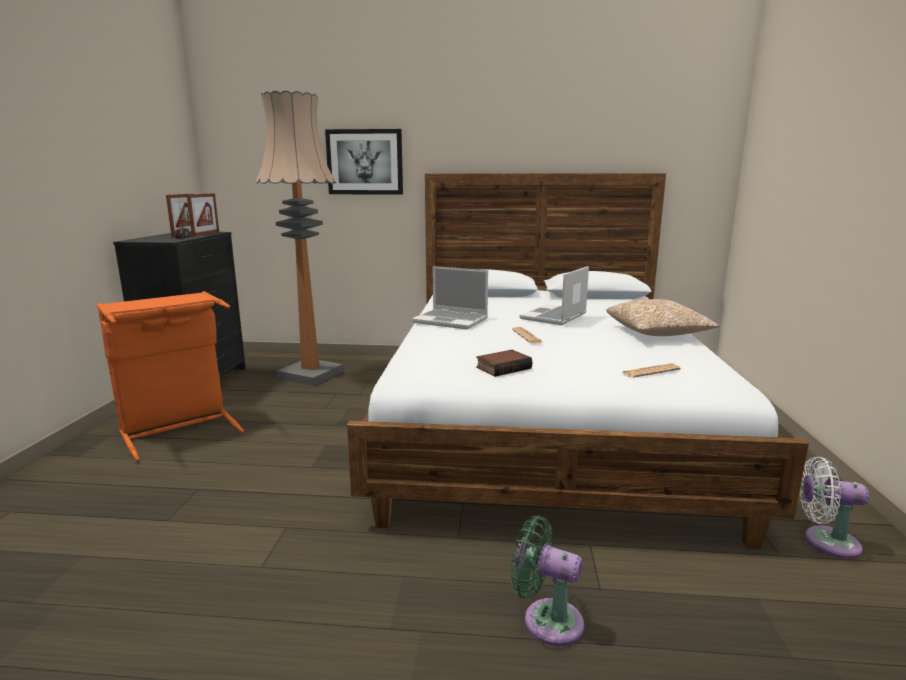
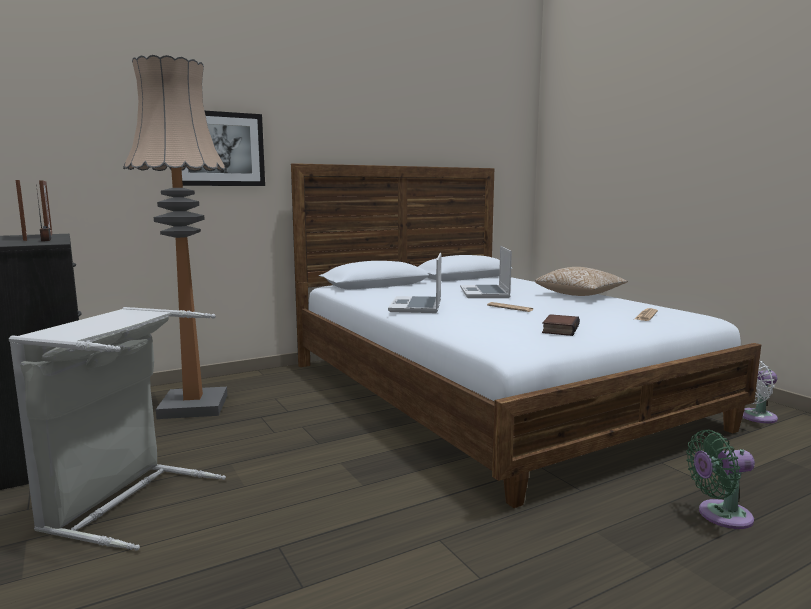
camera: 35 degrees left, 5 degrees down
(179, 428) = (124, 501): orange laundry basket -> grey laundry basket
(451, 321) = (417, 307): laptop -> laptop turned 105 degrees clockwise

